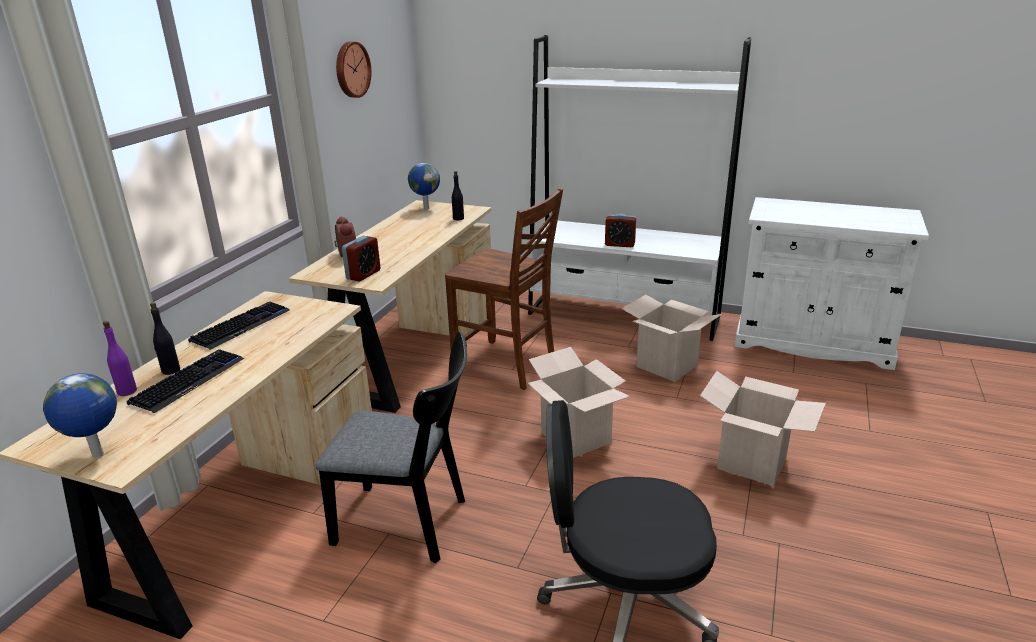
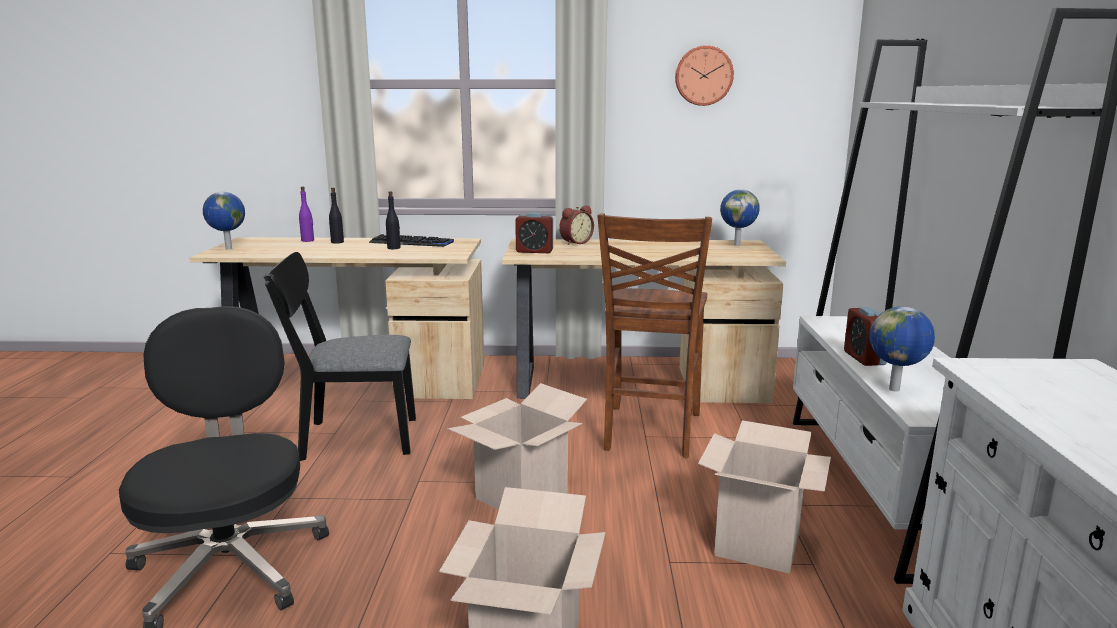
camera: 70 degrees right, 10 degrees down
(188, 381) = (321, 247): keyboard -> none
(410, 523) = (349, 438): black chair -> black chair turned 90 degrees clockwise
(458, 218) = (725, 256): black bottle -> black bottle (394, 248)
(670, 250) = (895, 390): none -> globe

